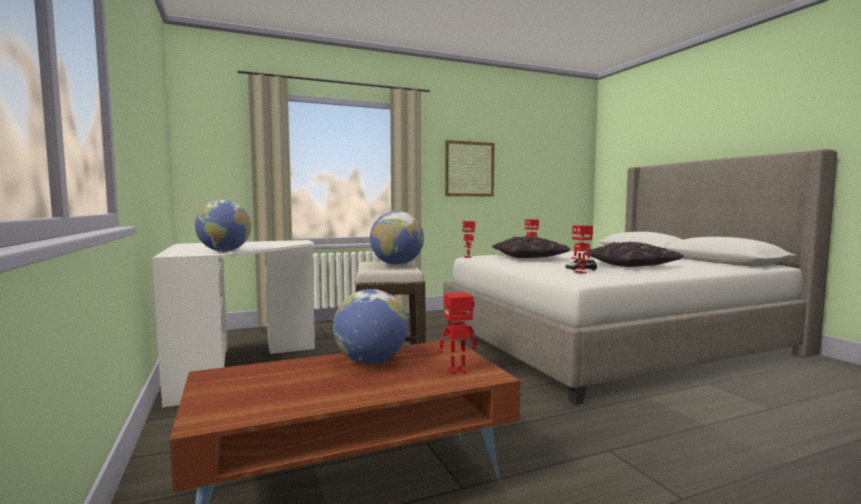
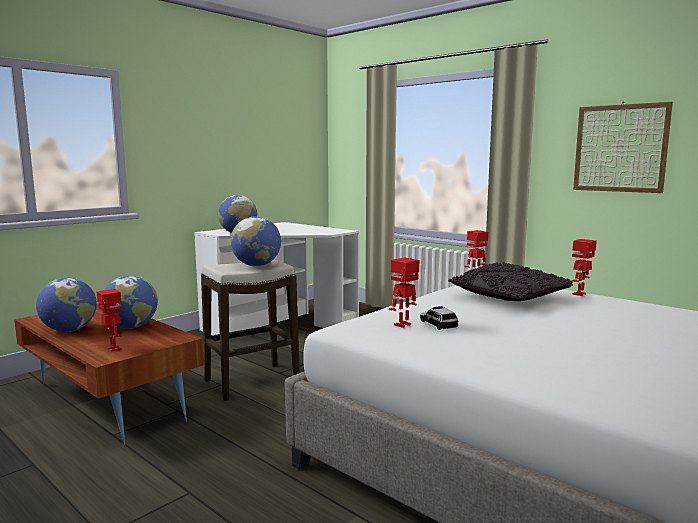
camera: 65 degrees right, 5 degrees up
(334, 393) = (69, 330): none -> globe
(631, 265) = (536, 346): black pillow -> none

